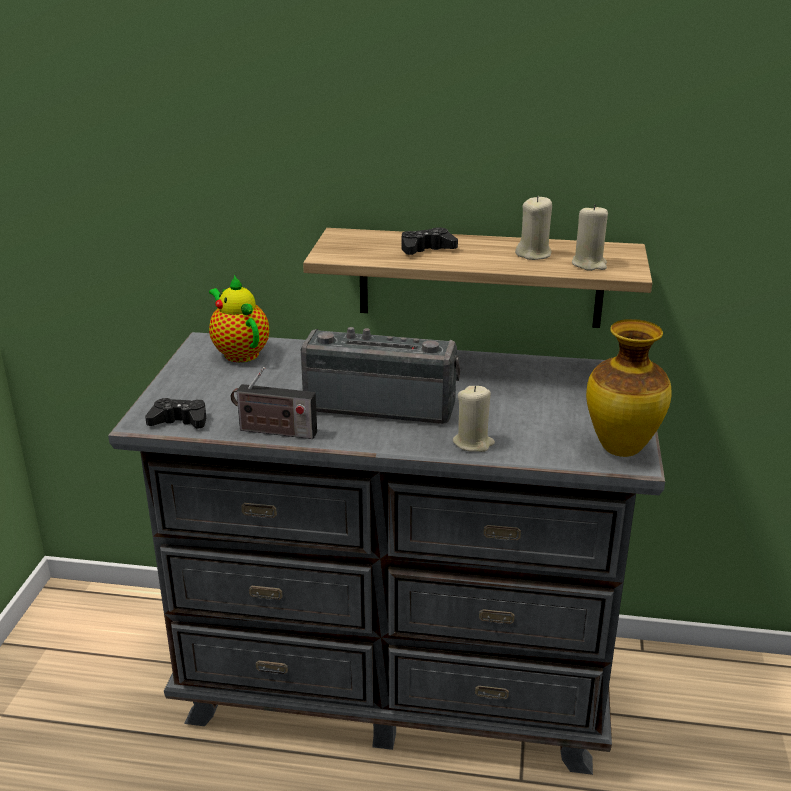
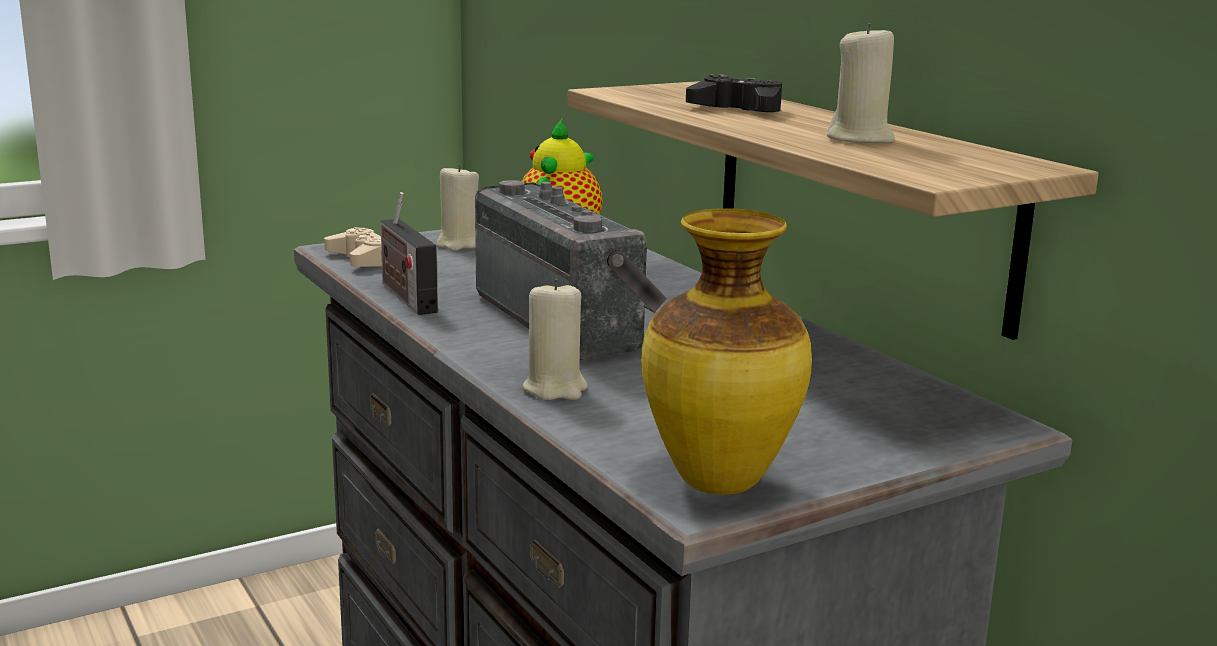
camera: 50 degrees right, 10 degrees down
(179, 421) = (361, 259): black game controller -> beige game controller
(589, 264) = (904, 160): beige candle -> beige candle (460, 244)

